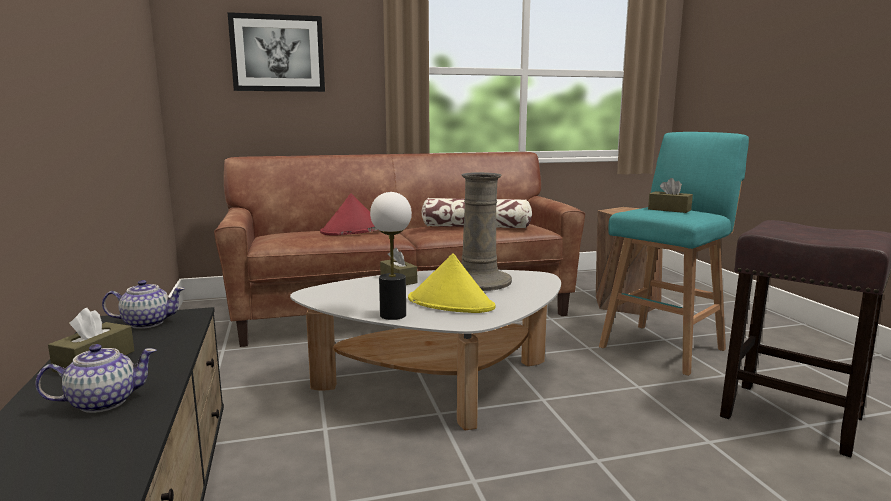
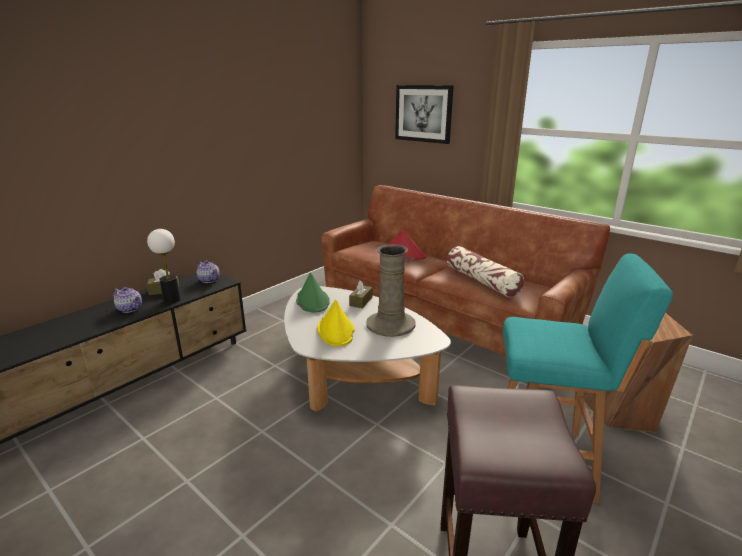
camera: 55 degrees right, 10 degrees up
(346, 298) = (312, 301): none -> green hat
(393, 315) = (298, 322): table lamp -> table lamp (172, 300)
(669, 209) = (558, 335): brown tissue box -> none

